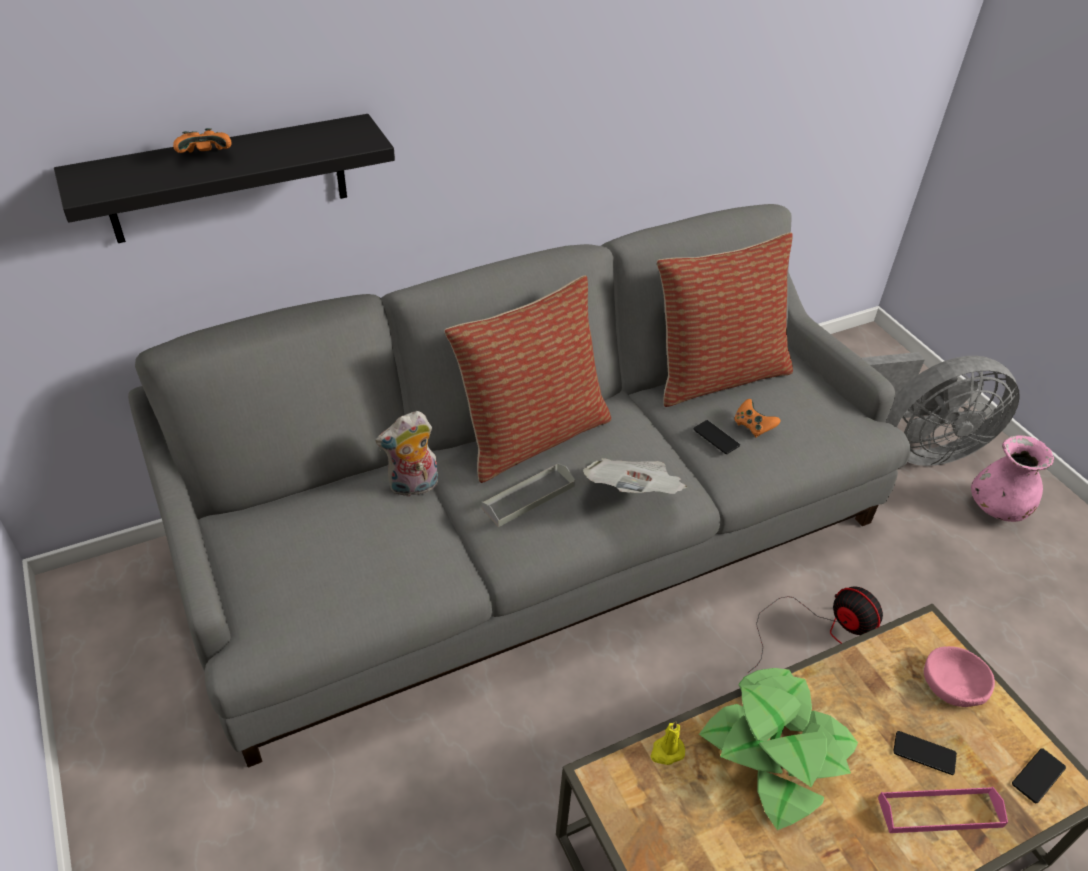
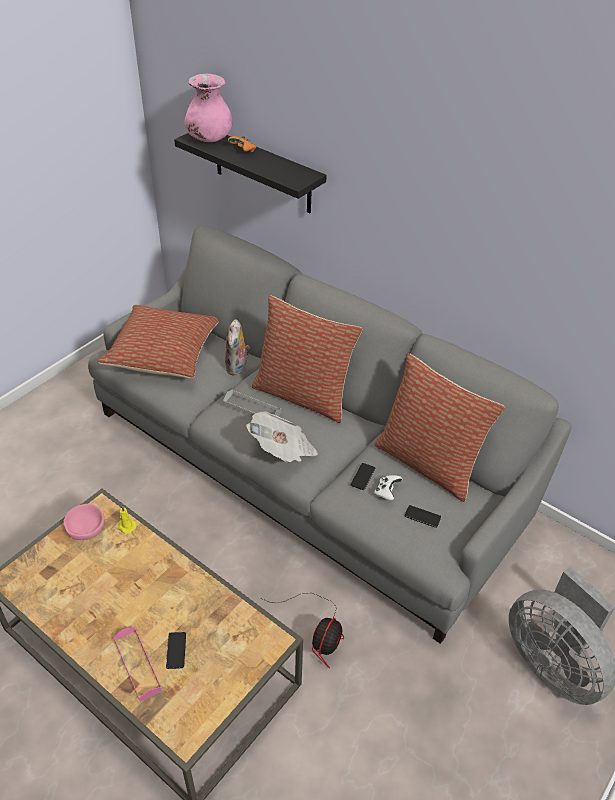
camera: 65 degrees right, 0 degrees up
(311, 566) = (163, 353): none -> pillow
(413, 487) = (237, 367): plush toy -> plush toy turned 120 degrees counterclockwise
(752, 426) = (386, 492): orange game controller -> white game controller
(776, 750) = (147, 574): potted plant -> none
(954, 682) = (239, 660): pink bowl -> pink bowl (85, 526)
(997, 508) = (524, 737): pink vase -> pink vase (209, 139)
(1038, 776) = (185, 719): phone -> phone (422, 516)

